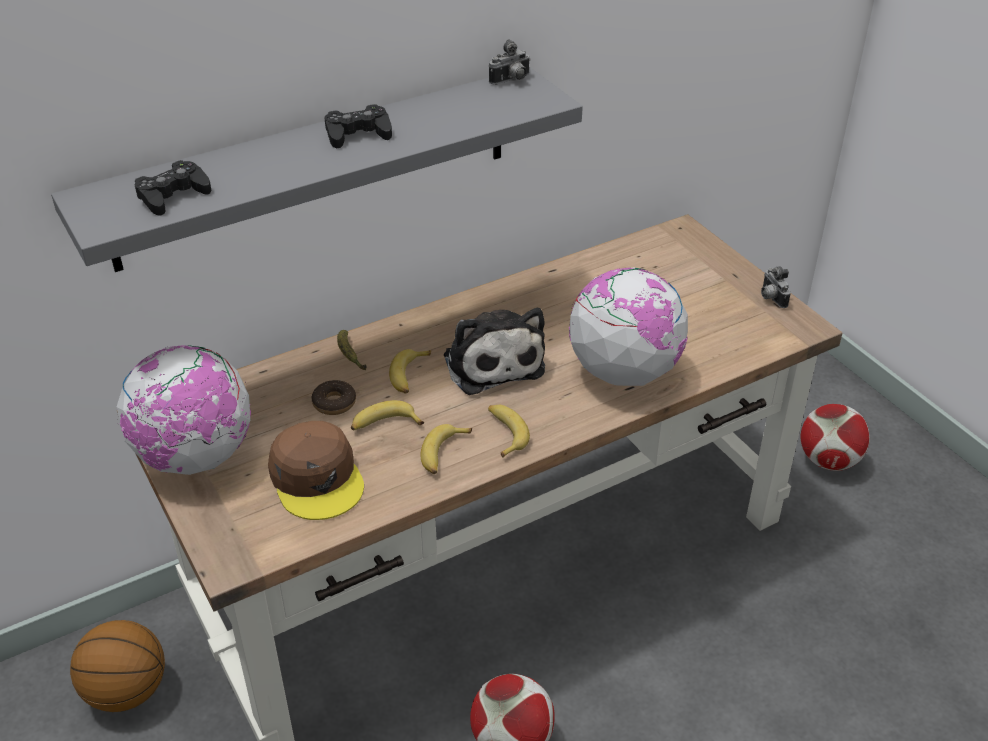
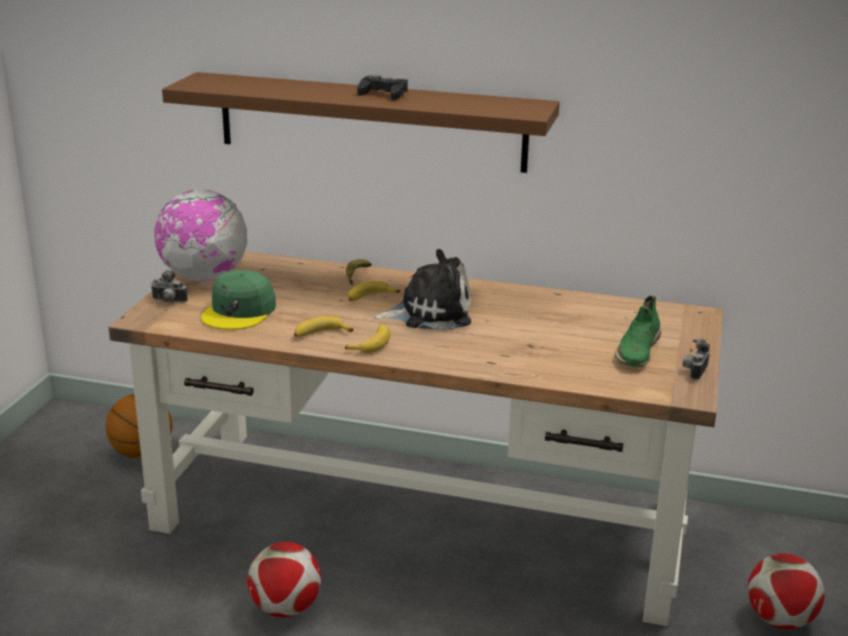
camera: 45 degrees right, 15 degrees down
(173, 195) = (241, 86): black game controller -> none
(315, 168) = (371, 122): grey shelf -> brown shelf
(317, 478) = (239, 312): brown cap -> green cap
(334, 403) = (308, 289): donut -> none
(384, 424) = (315, 309): banana -> none
(492, 361) = (429, 313): plush toy -> plush toy turned 120 degrees counterclockwise
(511, 81) = (529, 102): camera -> camera (168, 302)
(623, 372) = (502, 354): globe -> none
(705, 301) = (637, 351): none -> green shoe

